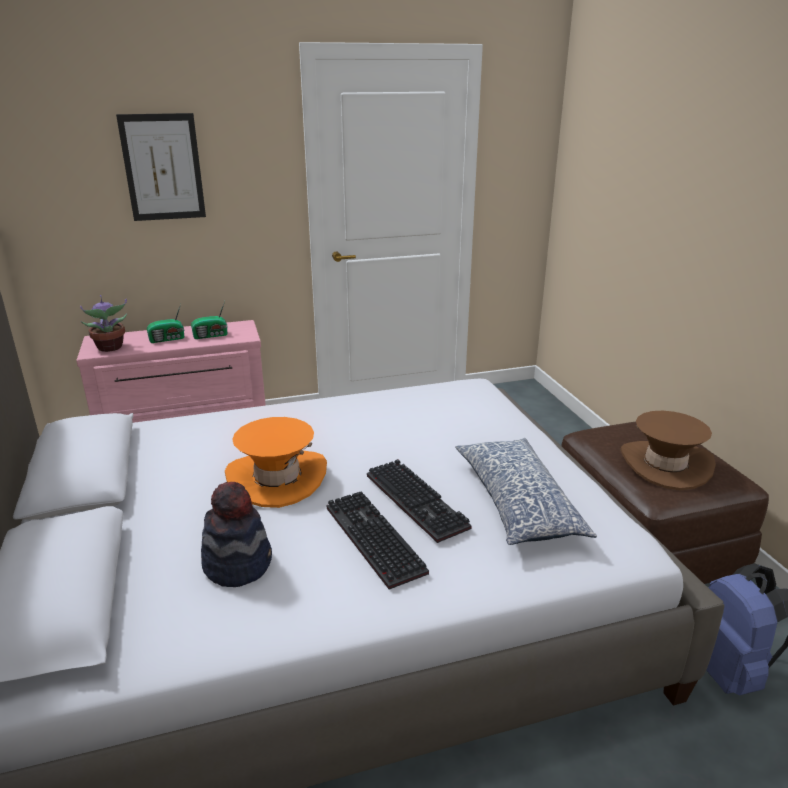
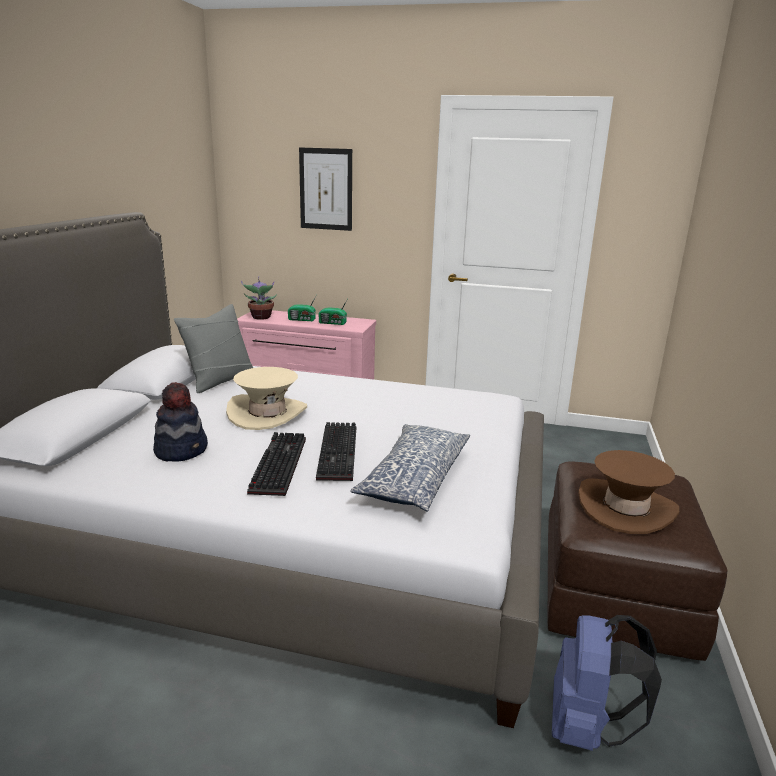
camera: 30 degrees right, 5 degrees down
(157, 450) = (220, 380): none -> grey pillow
(277, 478) = (267, 414): orange hat -> beige hat

